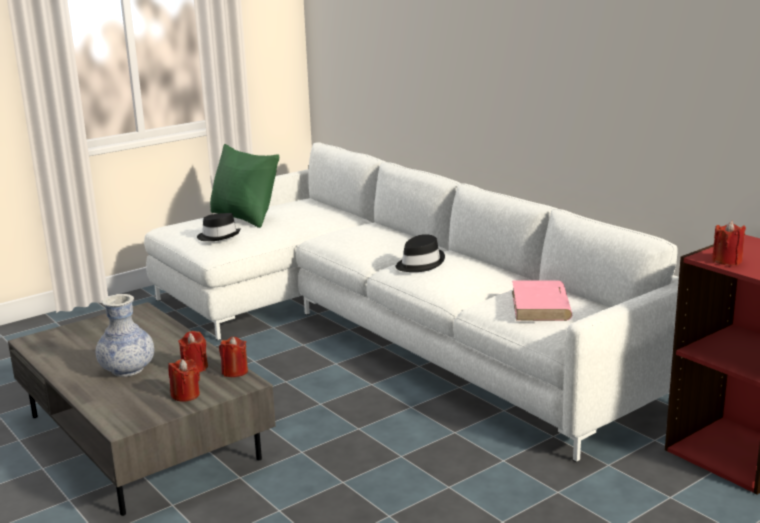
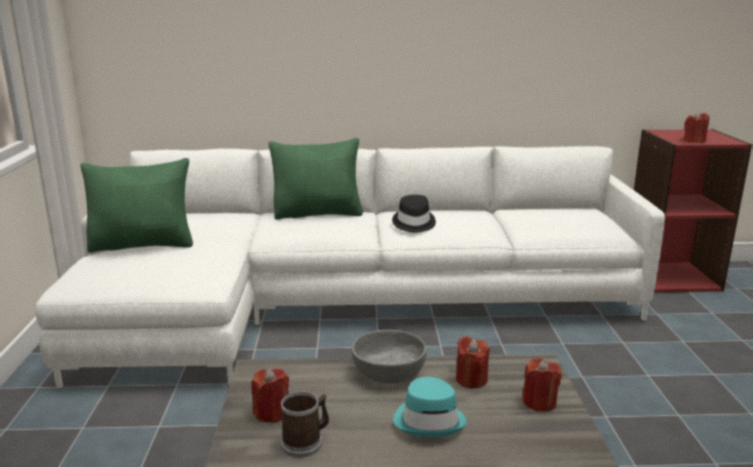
camera: 55 degrees left, 0 degrees up
(72, 347) = (306, 442): none -> mug
(127, 370) = (429, 420): vase -> turquoise hat
(177, 342) = (388, 372): none -> grey bowl
(219, 236) = (173, 267): black hat -> none
(234, 371) = (506, 362): red candle -> red candle (272, 413)
(391, 234) = (318, 214): none -> green pillow
(540, 305) = (557, 218): pink book -> none

